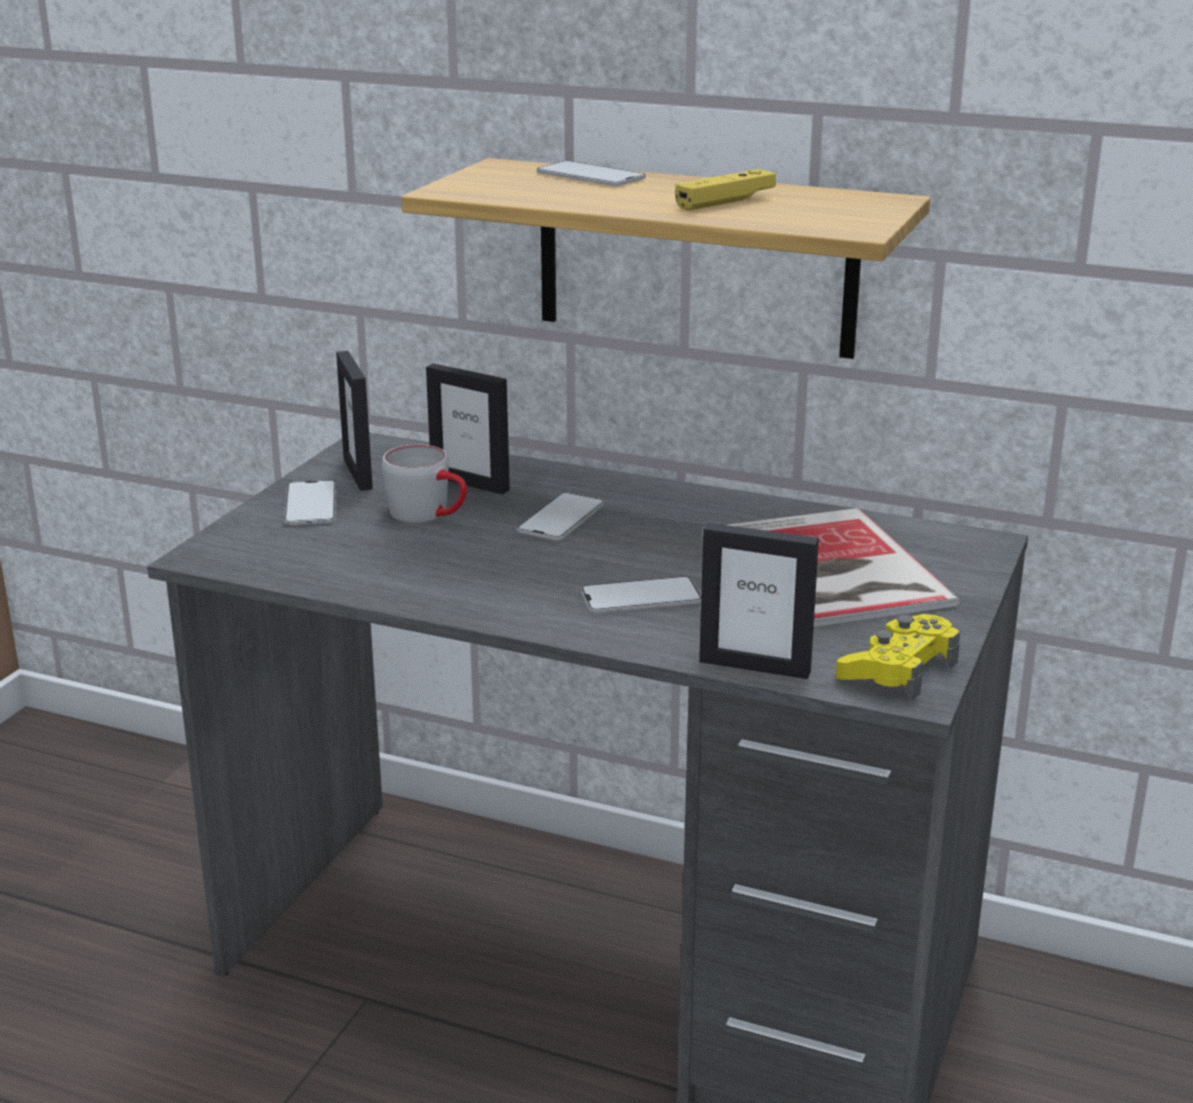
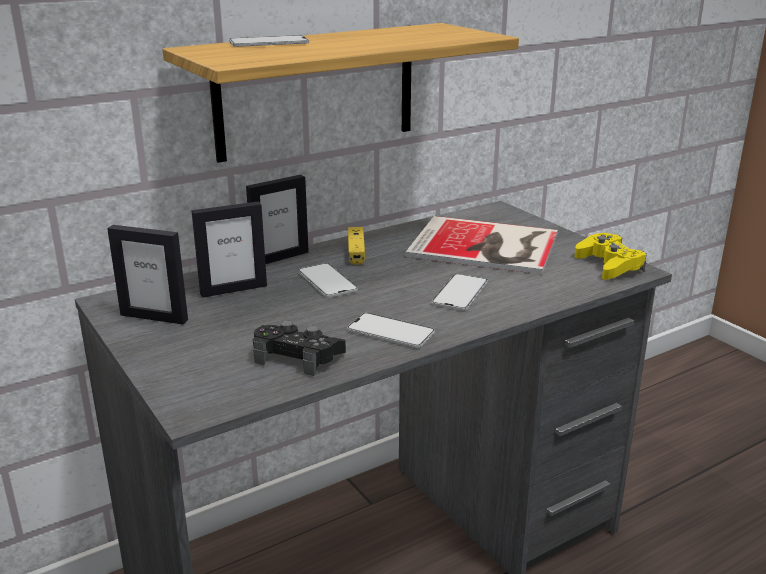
camera: 55 degrees left, 0 degrees up
(310, 504) = (174, 346): phone -> phone (390, 331)
(358, 563) = (298, 357): none -> black game controller
(430, 515) = (260, 314): grey mug -> none
(725, 202) = (388, 38): yellow game controller -> yellow game controller (356, 252)
(754, 666) = (574, 292): picture frame -> picture frame (280, 258)

